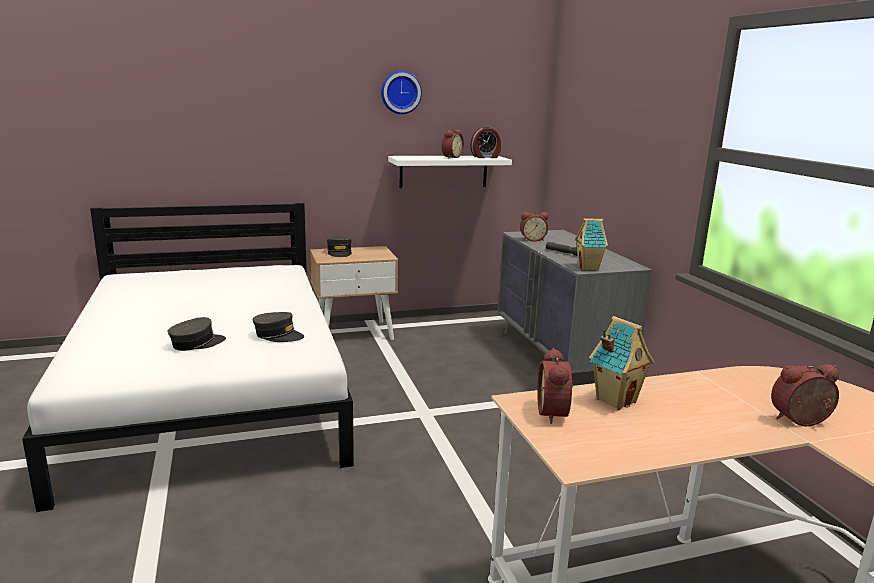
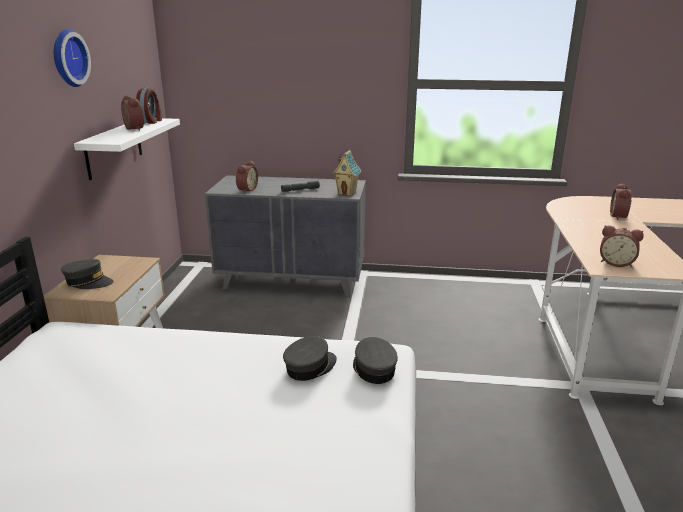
camera: 65 degrees left, 5 degrees up
(197, 343) = (294, 428): grey cap -> grey cap (373, 369)
(615, 400) = (596, 245): toy house -> none

